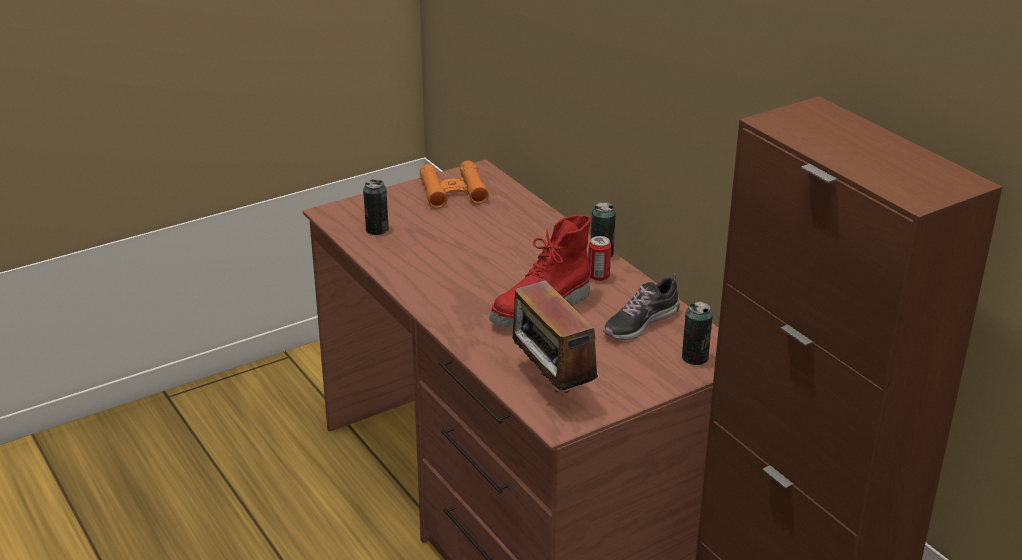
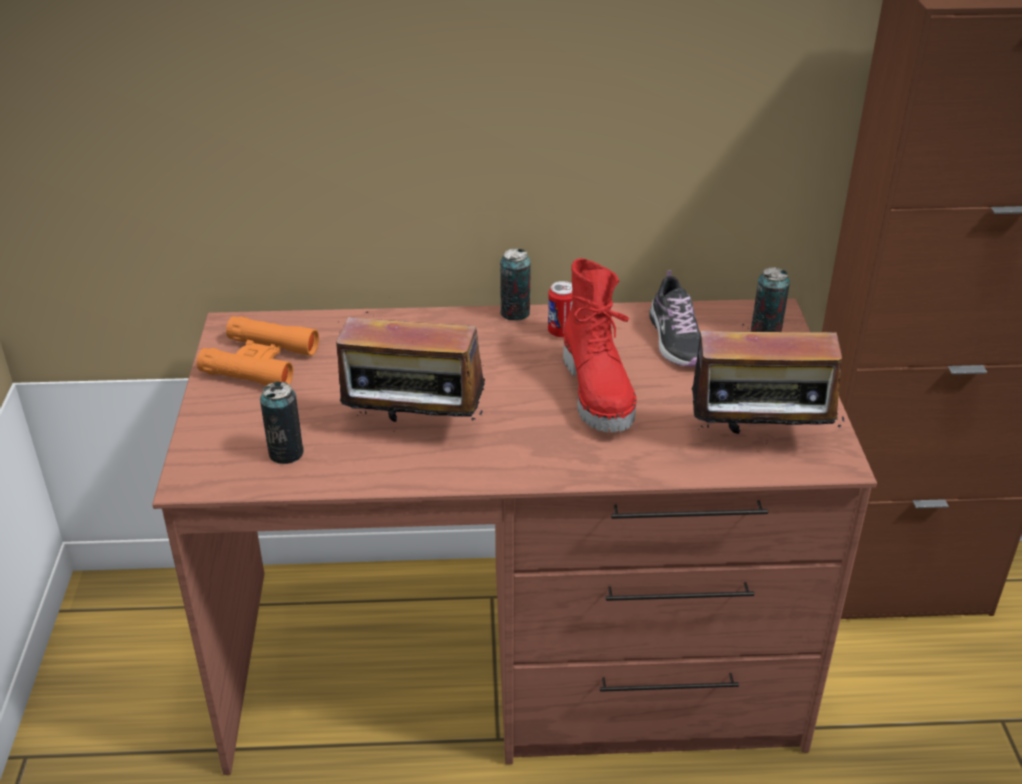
camera: 60 degrees left, 5 degrees up
(437, 260) = (414, 429): none -> radio

